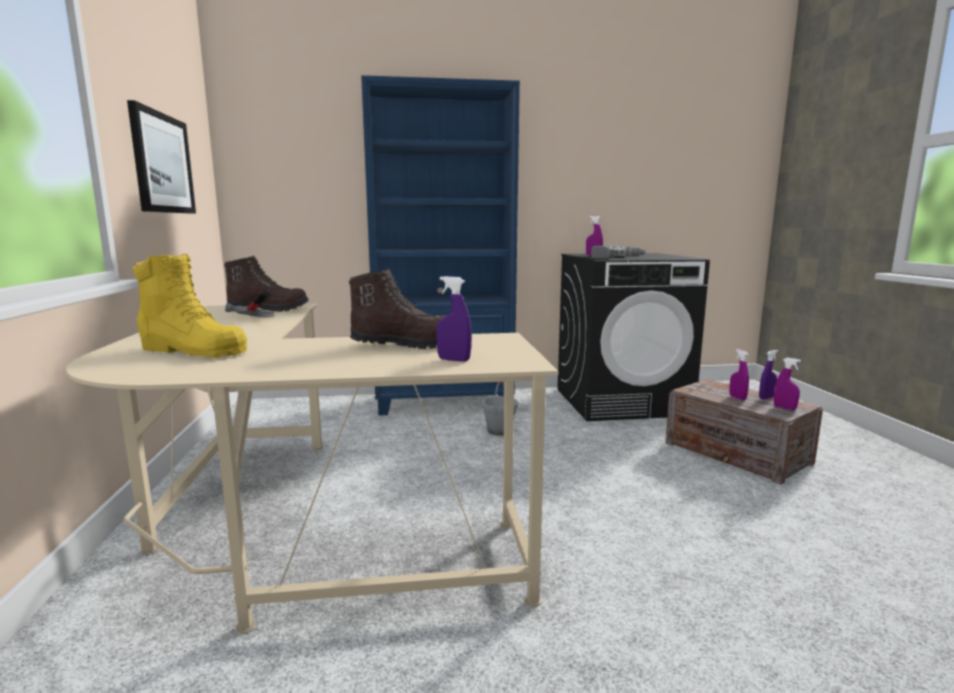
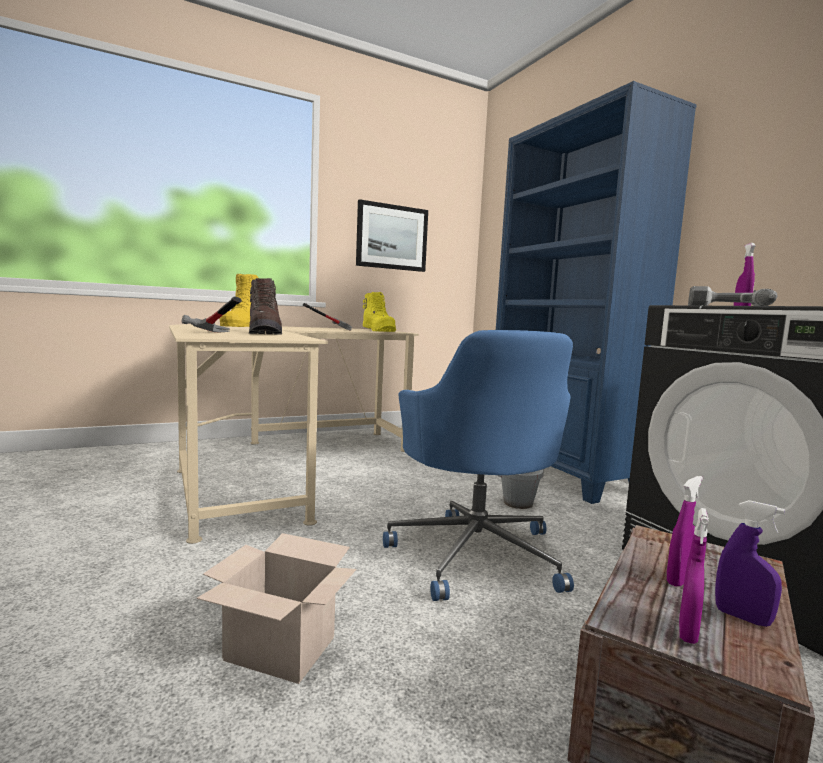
camera: 70 degrees right, 5 degrees down
(269, 309) = (379, 331): brown boot -> yellow boot
(454, 360) = (213, 334): purple spray bottle -> hammer
(585, 463) = (476, 553): none -> blue office chair
(722, 554) = (277, 649): none -> cardboard box

